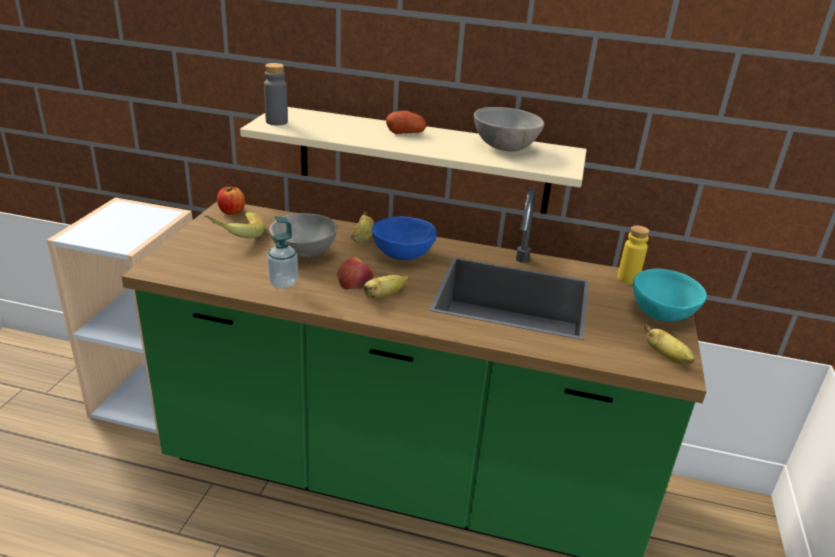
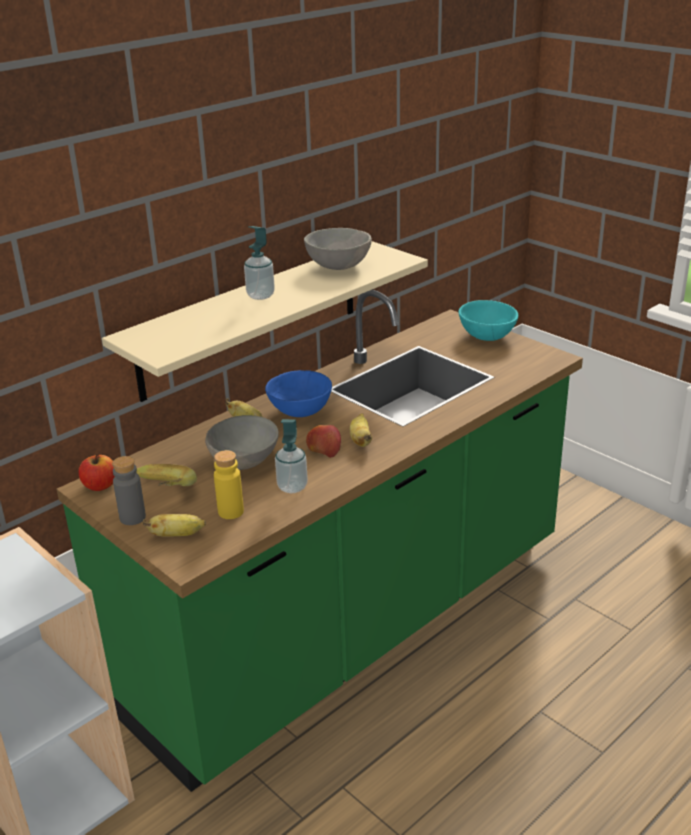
camera: 55 degrees left, 0 degrees up
(276, 122) = (160, 346): grey bottle -> grey bottle (132, 517)
(405, 133) = (260, 295): potato -> soap dispenser
(628, 278) = (430, 330): yellow bottle -> yellow bottle (231, 512)
(667, 357) = (538, 355): banana -> banana (177, 535)

